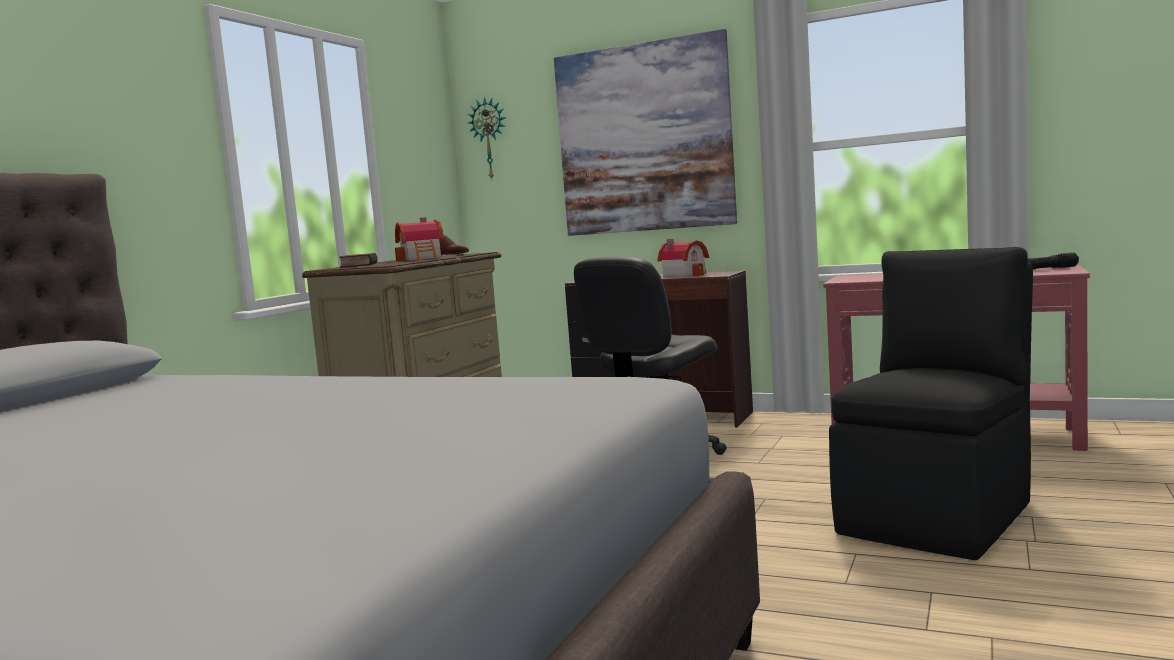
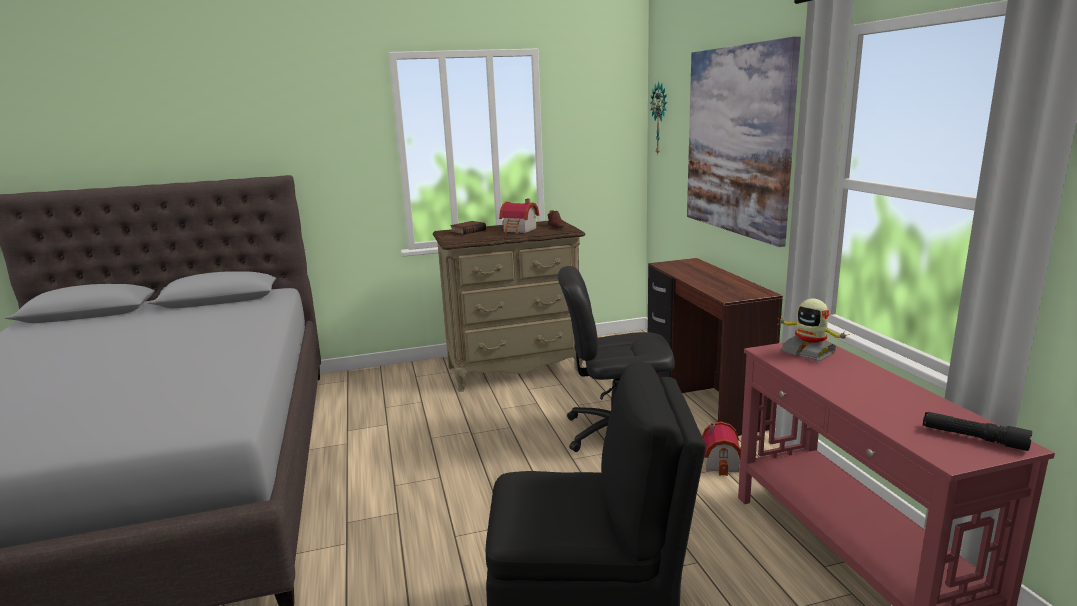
camera: 50 degrees right, 10 degrees up
(685, 275) = (721, 285): toy house -> toy house (724, 462)
(861, 277) = (808, 352): none -> toy robot

